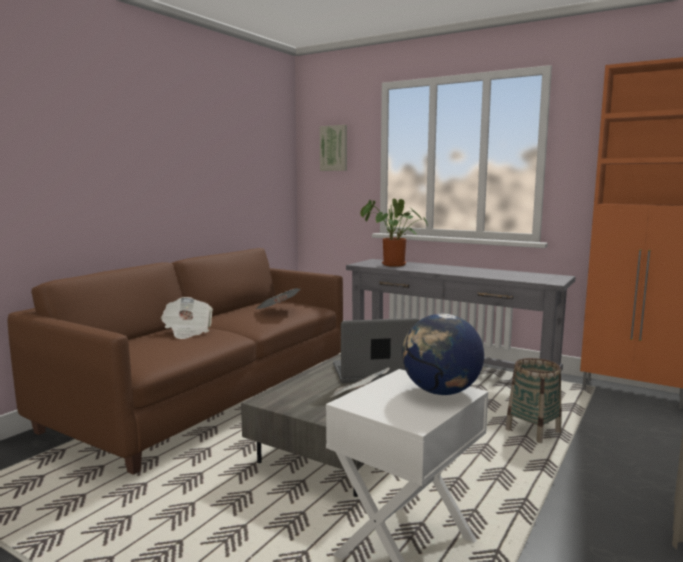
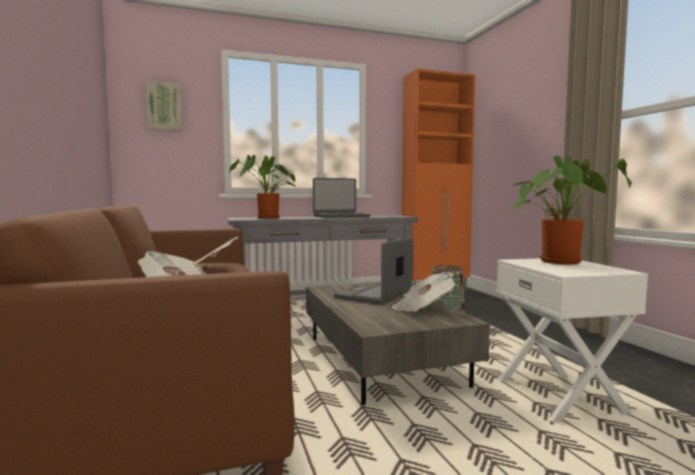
camera: 50 degrees left, 5 degrees down
(441, 392) = (562, 261): globe -> potted plant
(476, 271) = (341, 216): none -> laptop

